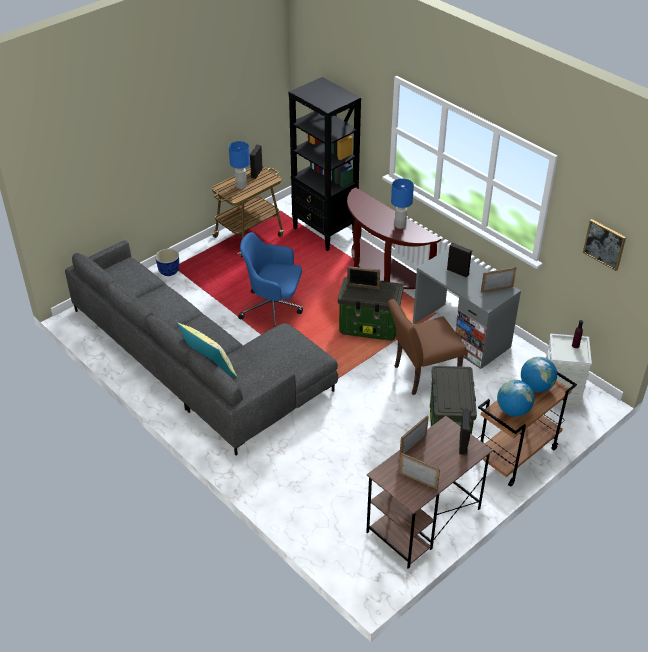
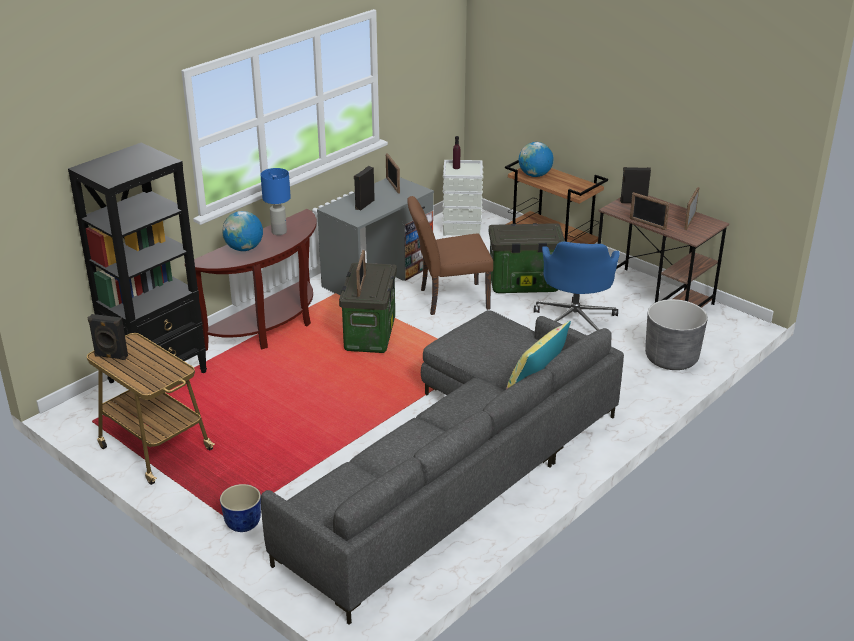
camera: 95 degrees left, 10 degrees down
(241, 186) = (147, 367): blue table lamp -> none
(273, 309) = (337, 410): blue office chair -> blue office chair (575, 321)
(314, 511) = (671, 358): none -> grey planter
(421, 375) = (448, 299): brown chair -> brown chair turned 105 degrees clockwise
(513, 410) = (571, 185): globe -> globe (244, 248)
(604, 244) = (428, 60): picture -> none

